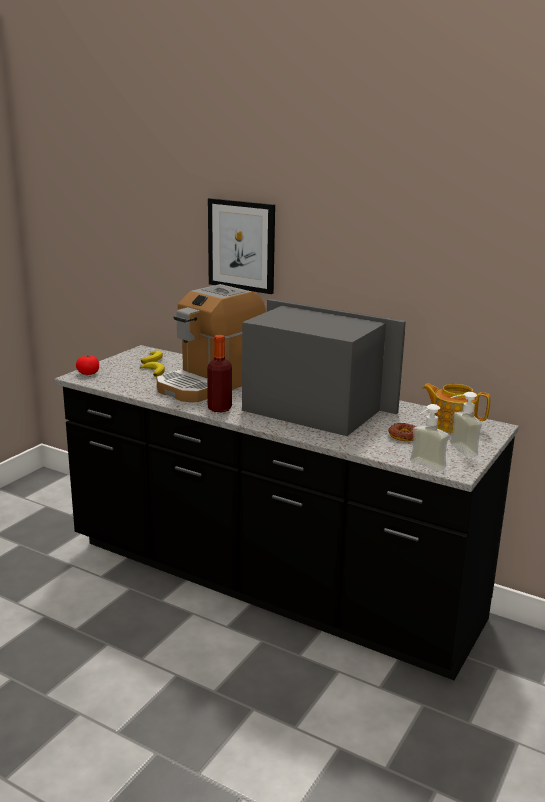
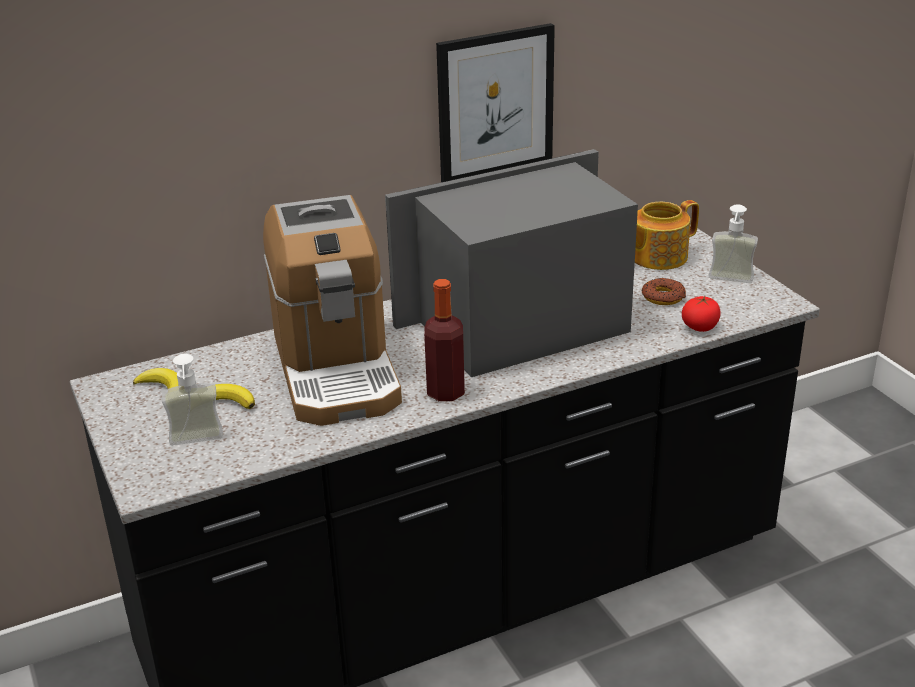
camera: 55 degrees left, 10 degrees up
(88, 373) = (146, 470): tomato -> tomato (700, 327)
(241, 245) = (260, 126): picture -> picture (495, 103)
(423, 466) = (756, 317): soap dispenser -> soap dispenser (196, 443)

